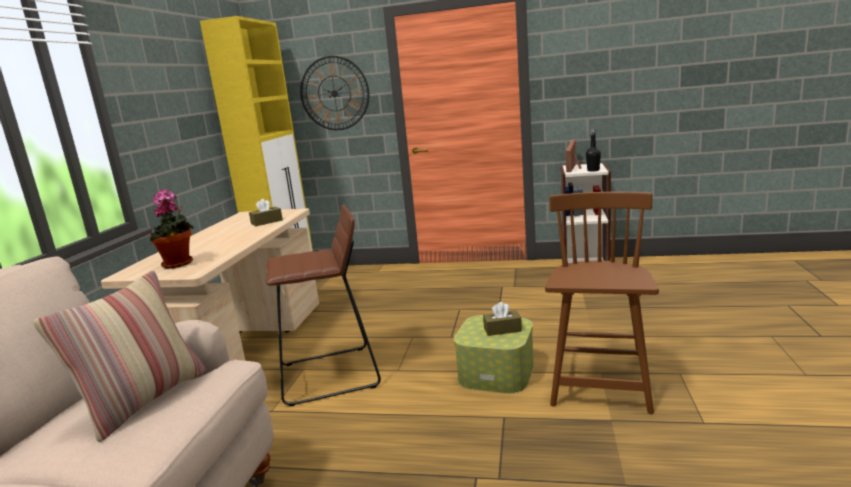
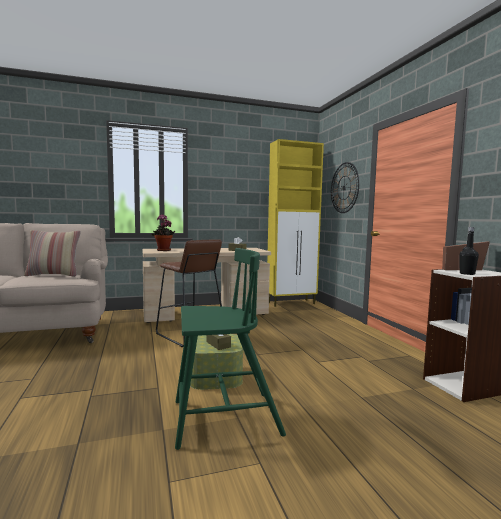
camera: 60 degrees right, 10 degrees down
(600, 380) = (223, 418): brown chair -> green chair

